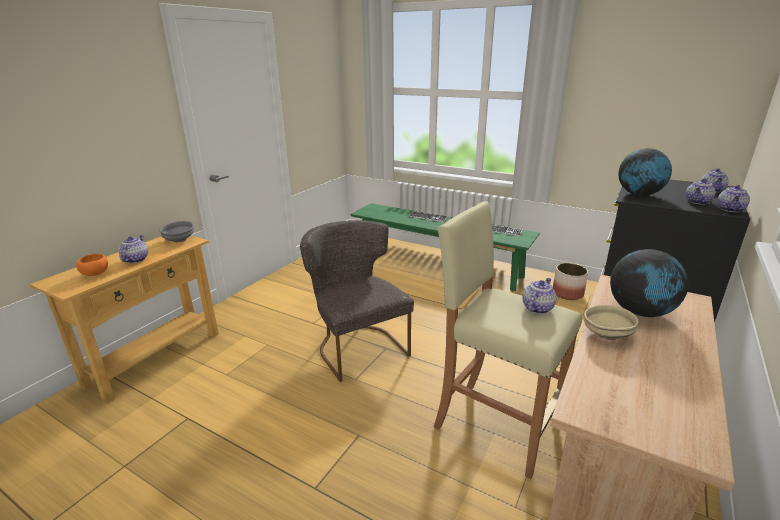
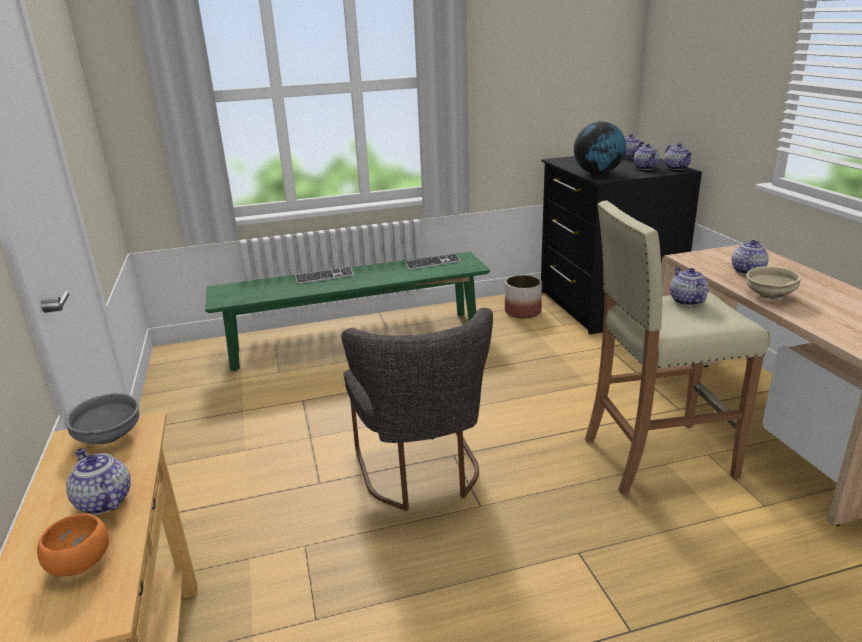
camera: 45 degrees left, 0 degrees up
(357, 346) = (422, 473): grey chair -> grey chair turned 120 degrees counterclockwise
(640, 312) = (747, 271): globe -> teapot

